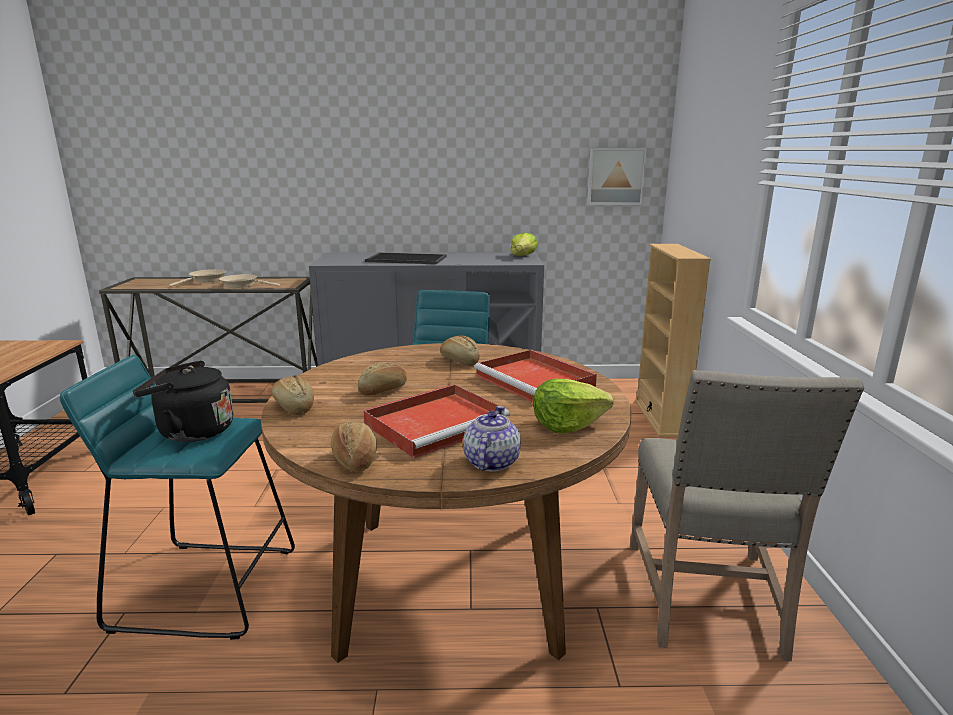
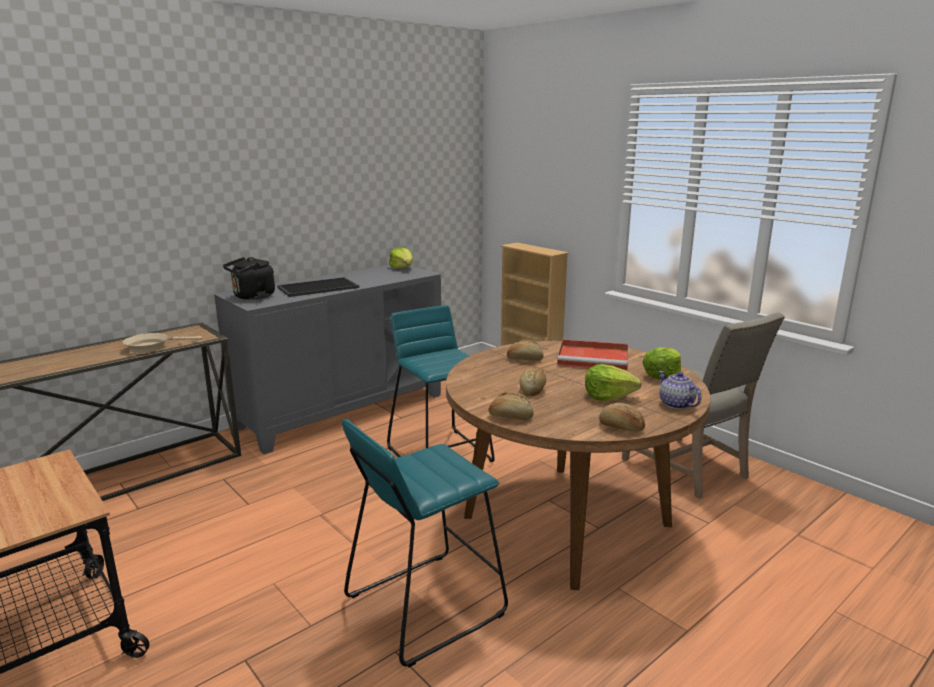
camera: 40 degrees left, 0 degrees up
(191, 432) = (422, 468): black kettle -> black kettle (252, 297)
(205, 280) = (85, 351): beige frying pan -> none
(438, 423) = (608, 396): red tray -> lettuce
(615, 176) = (451, 191): picture -> none

